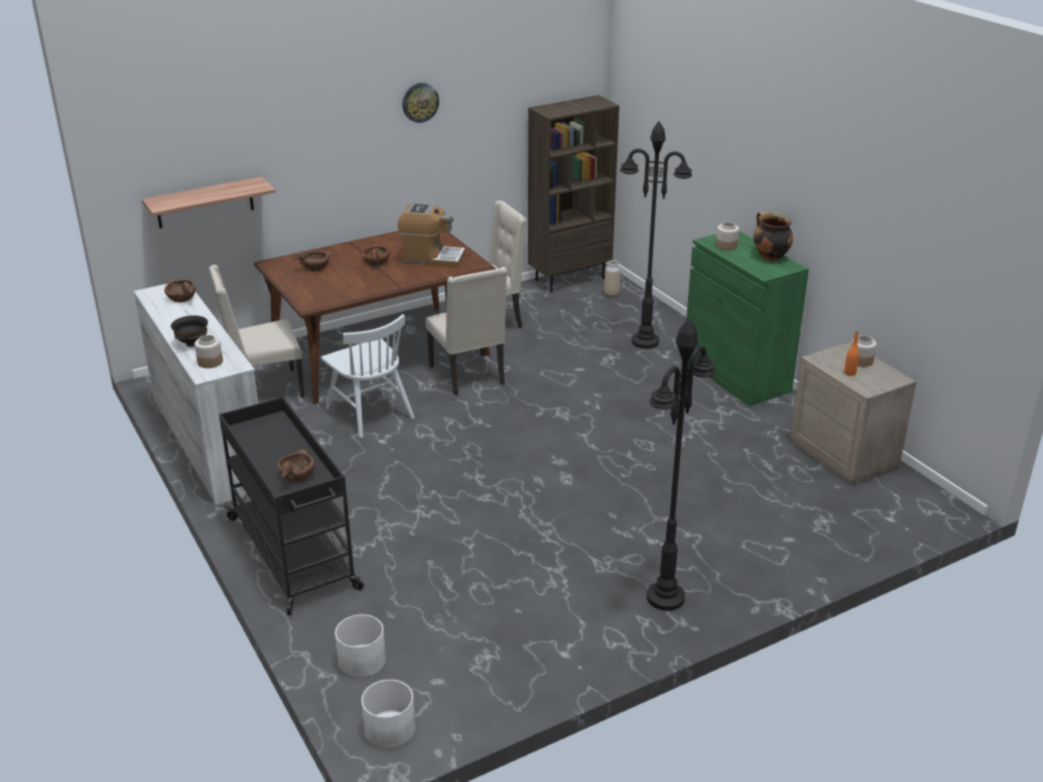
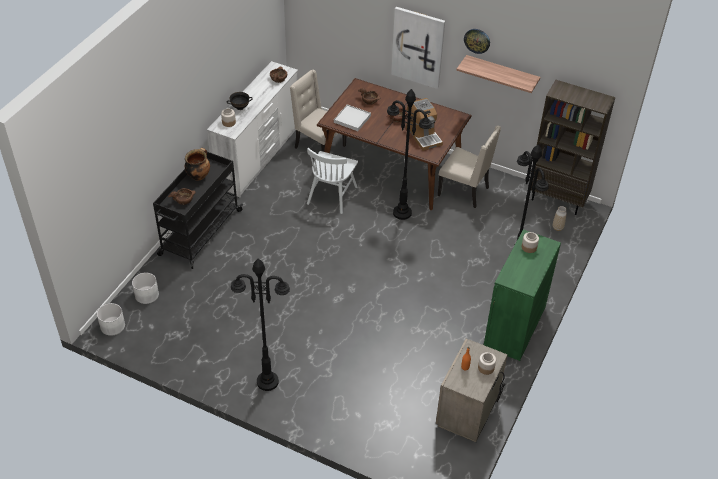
camera: 55 degrees right, 15 degrees up
(205, 203) = (336, 33): shelf -> shelf (501, 74)
(331, 289) = (352, 119): none -> white tray
(339, 157) = (418, 47): none -> picture
(469, 376) = (402, 213): beige chair -> black floor lamp
(769, 257) = (533, 272): cooking pot -> cooking pot (198, 175)

